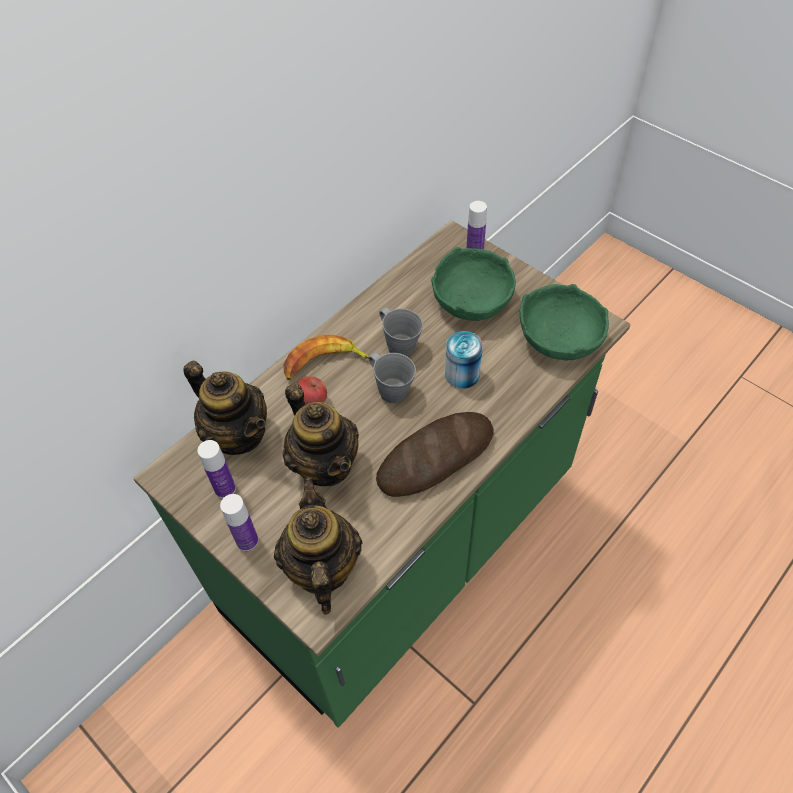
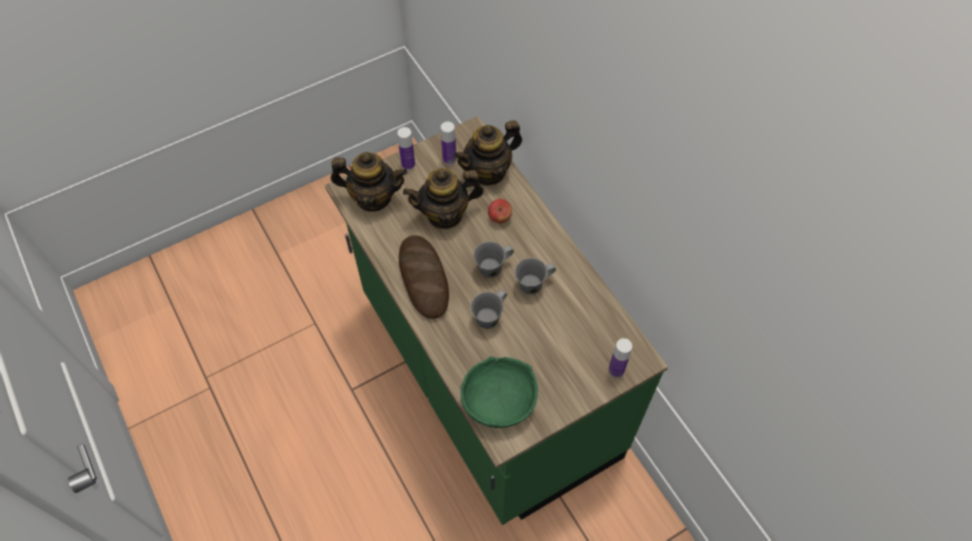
camera: 105 degrees right, 5 degrees up
(324, 364) = (531, 232): banana -> none
(462, 374) = (489, 318): can -> grey mug
(471, 301) = (561, 349): green bowl -> none

